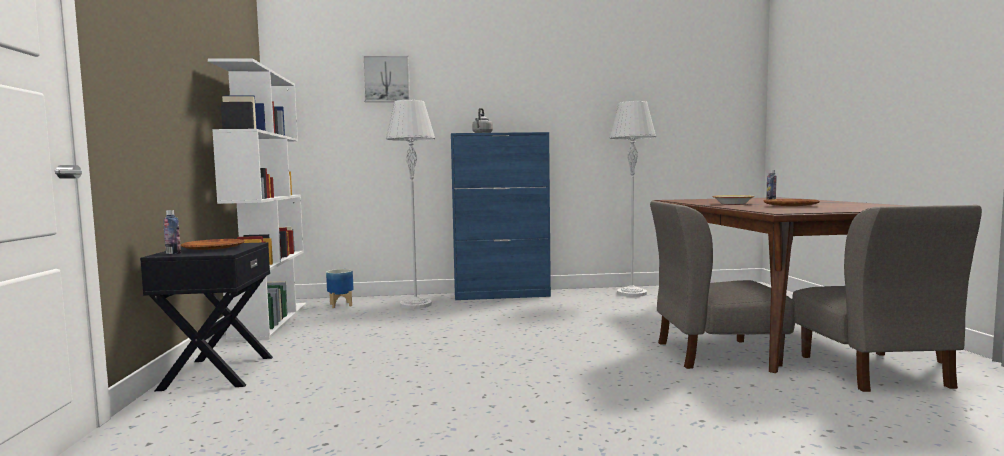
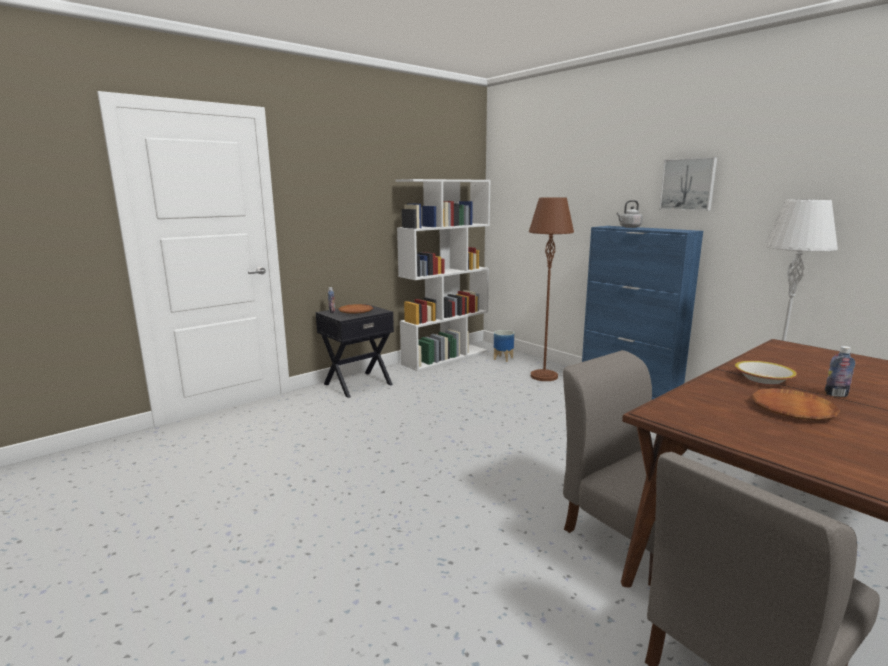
camera: 55 degrees right, 10 degrees up
(386, 79) = (564, 169): picture -> picture (688, 184)
(415, 305) = (544, 376): grey floor lamp -> brown floor lamp

